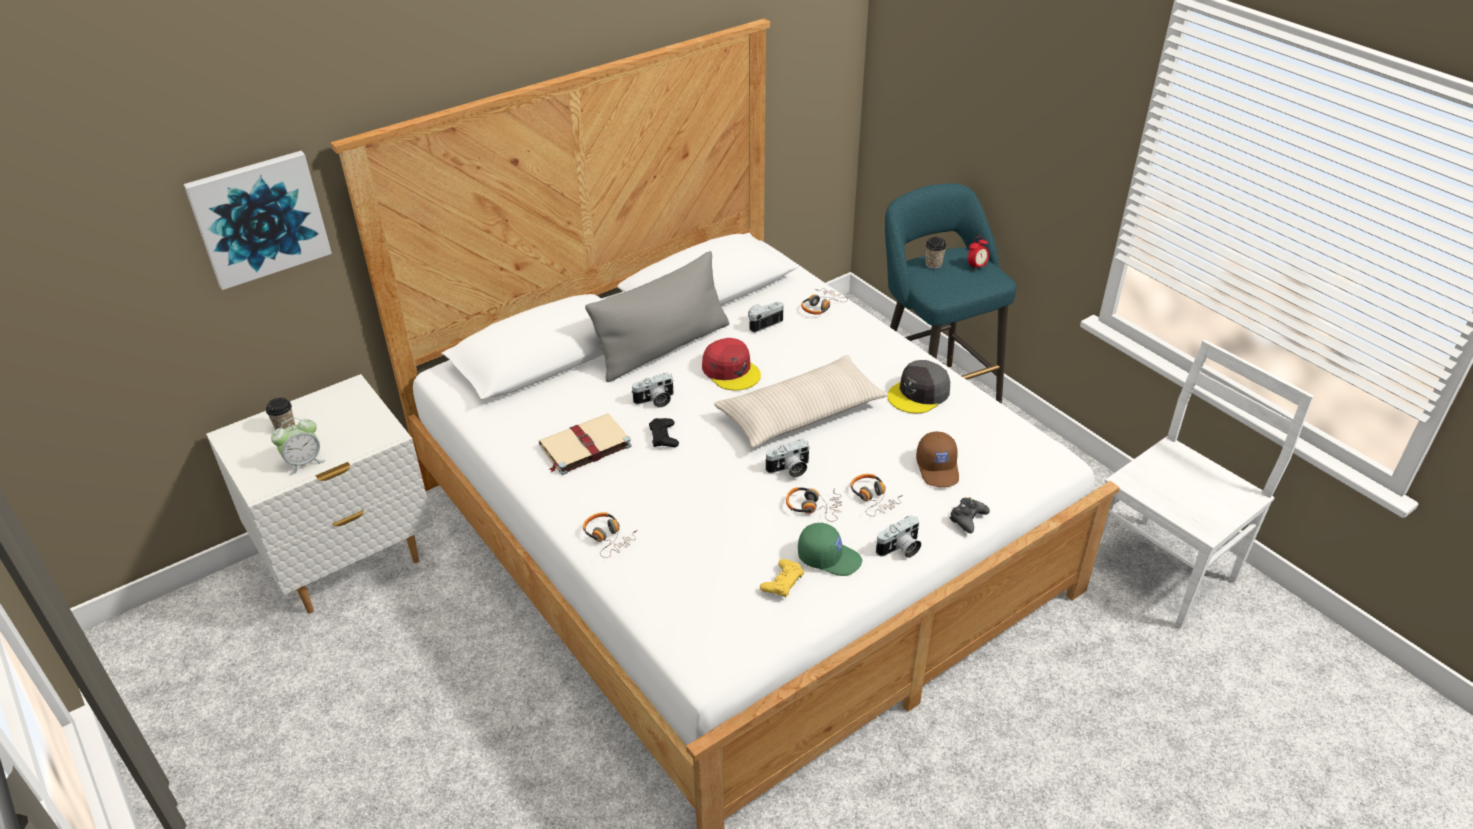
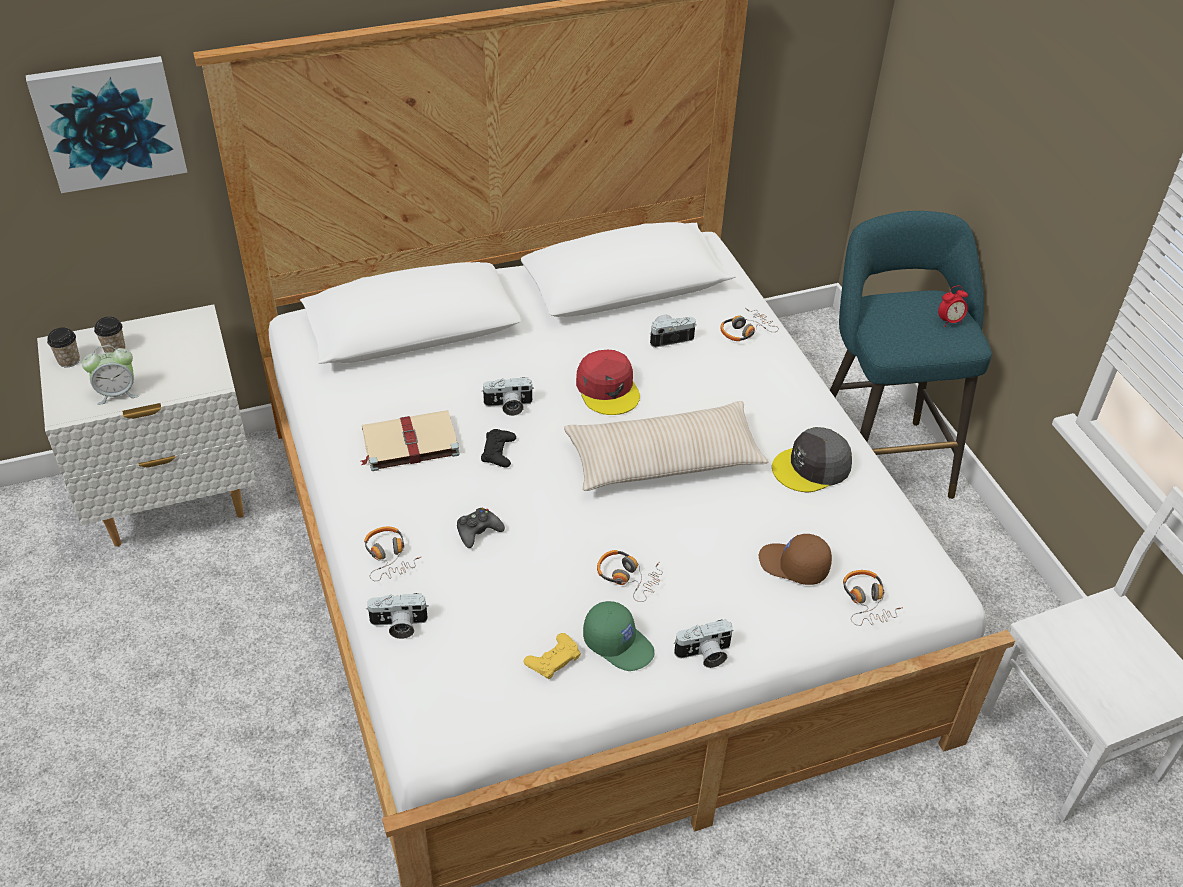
camera: 15 degrees right, 5 degrees up
(663, 348) = (545, 344): grey pillow -> none
(789, 469) = (619, 525): camera -> camera (398, 625)
(873, 498) = (701, 584): headphones -> headphones (867, 602)
(933, 264) = (898, 307): cup -> cup (69, 360)
(938, 468) = (793, 566): brown cap -> brown cap turned 105 degrees clockwise
(967, 518) = (799, 637): black game controller -> black game controller (478, 531)

